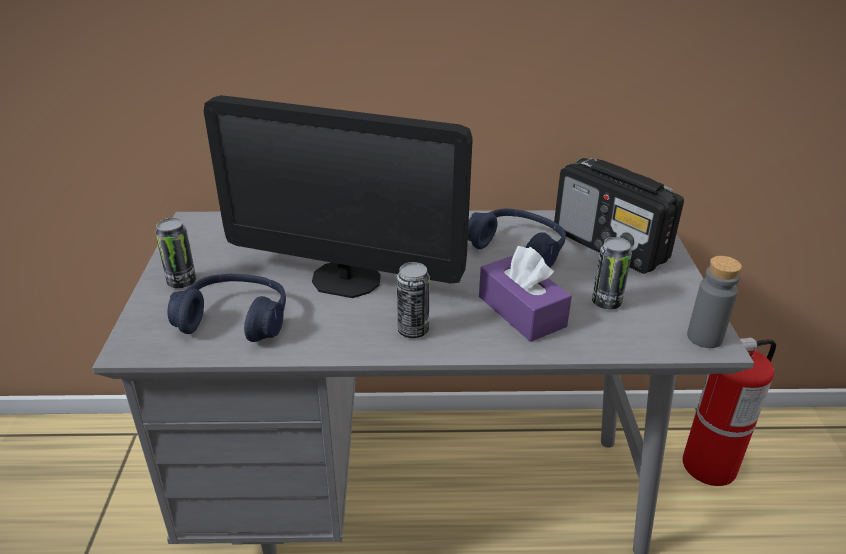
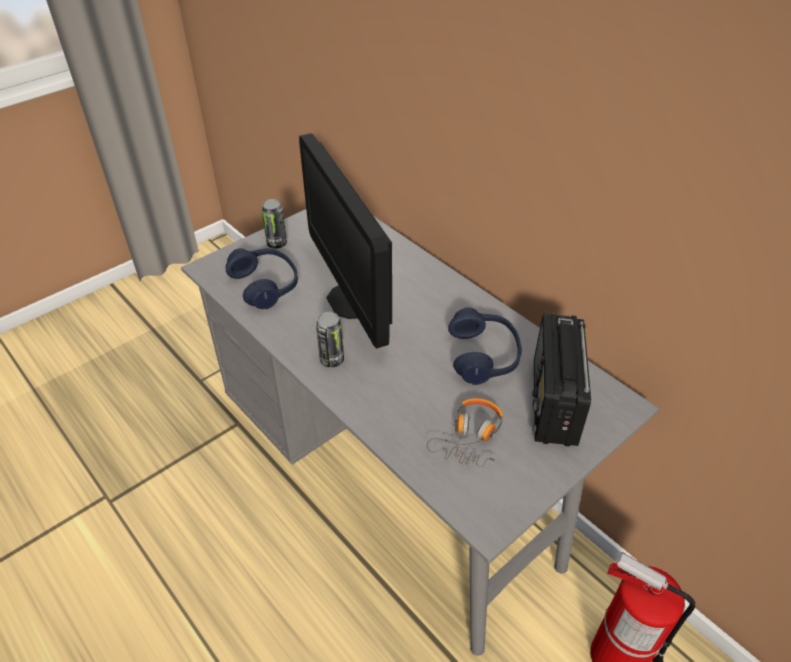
camera: 50 degrees right, 10 degrees up
(521, 311) = (408, 398): purple tissue box -> none
(606, 302) = (470, 437): can -> headphones
(704, 337) = (488, 515): grey bottle -> none

